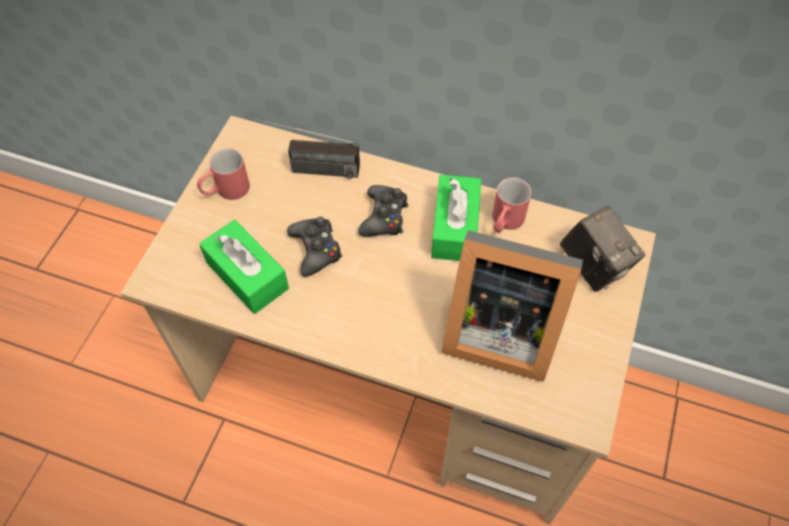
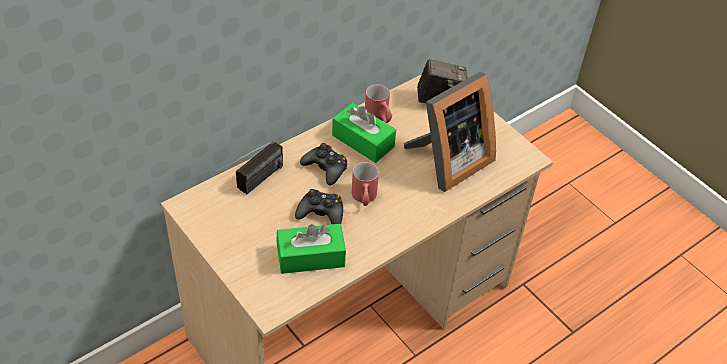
camera: 60 degrees left, 10 degrees down
(225, 191) = (229, 236): red mug -> red mug (364, 198)

